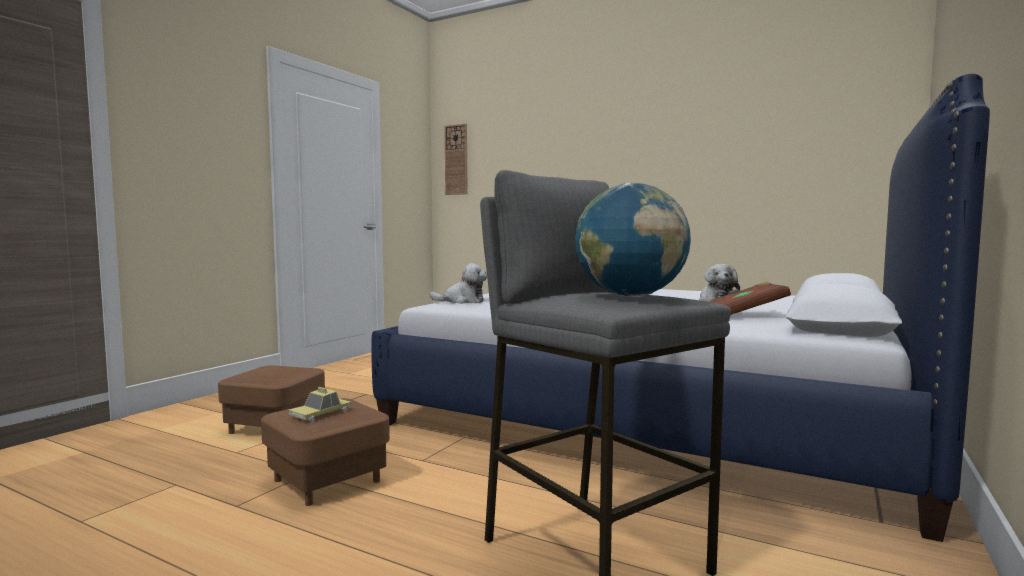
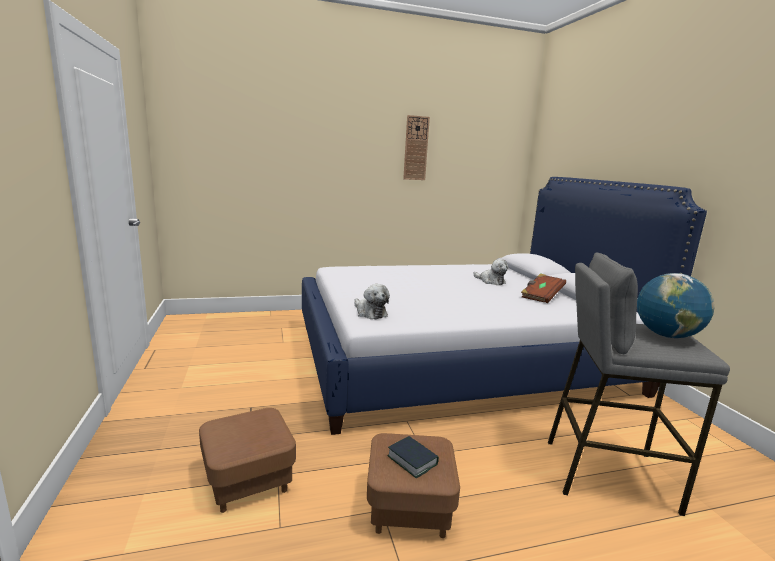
camera: 45 degrees left, 10 degrees up
(320, 413) = (412, 460): toy car -> book
(456, 160) = (185, 140): wall clock -> wall clock (416, 148)
(462, 301) = (370, 313): plush toy -> plush toy turned 90 degrees clockwise

